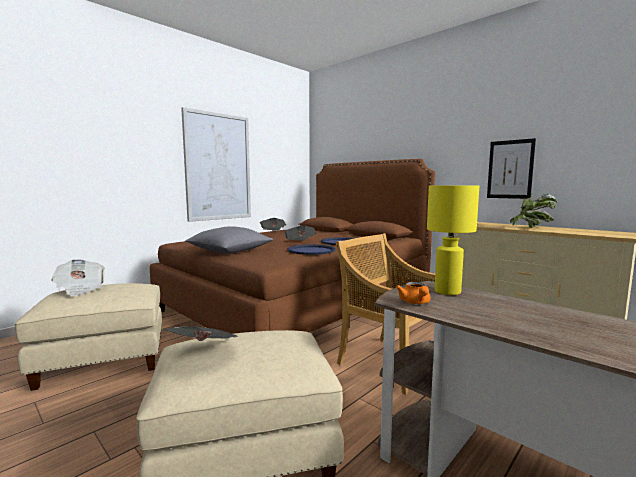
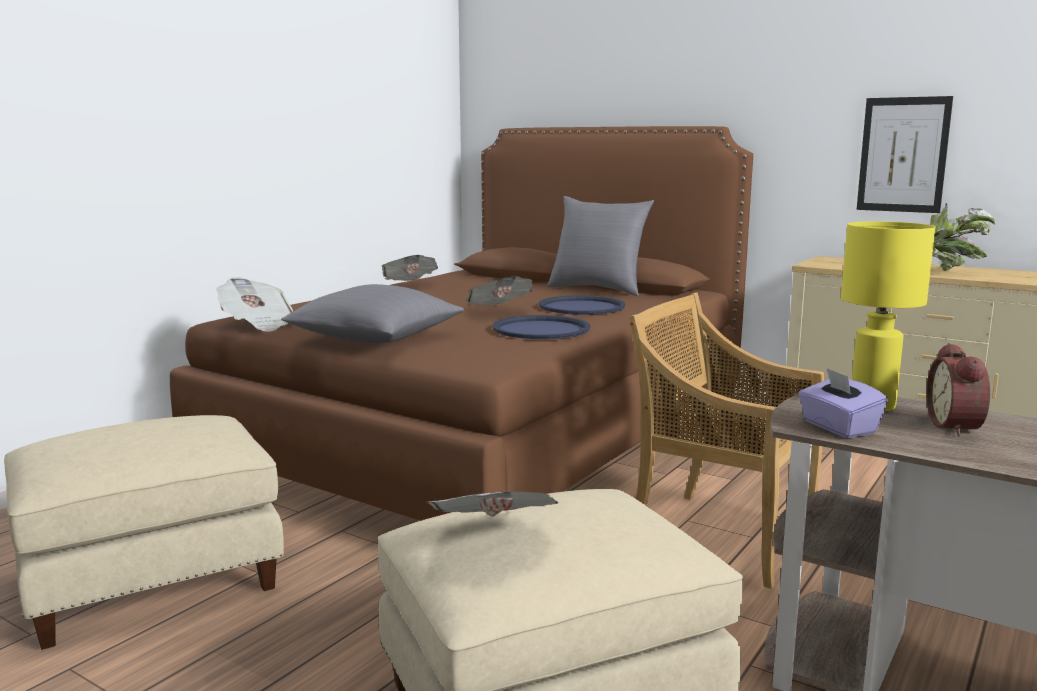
camera: 10 degrees left, 5 degrees up
(80, 289) = (98, 436): newspaper -> newspaper (258, 324)
(218, 167) = (282, 141): picture -> none
(357, 235) = (598, 289): none -> grey pillow
(415, 303) = (838, 428): orange teapot -> purple tissue box
(492, 306) = (957, 427): none -> alarm clock

